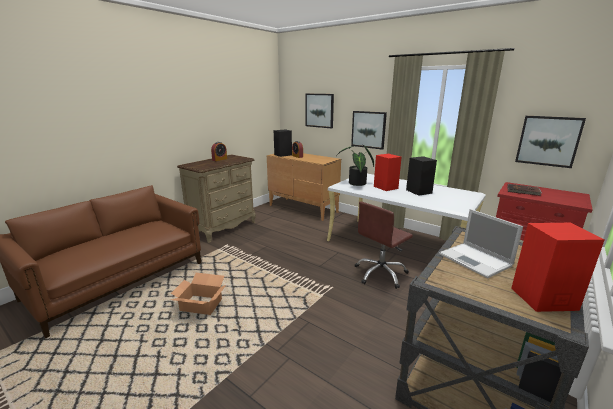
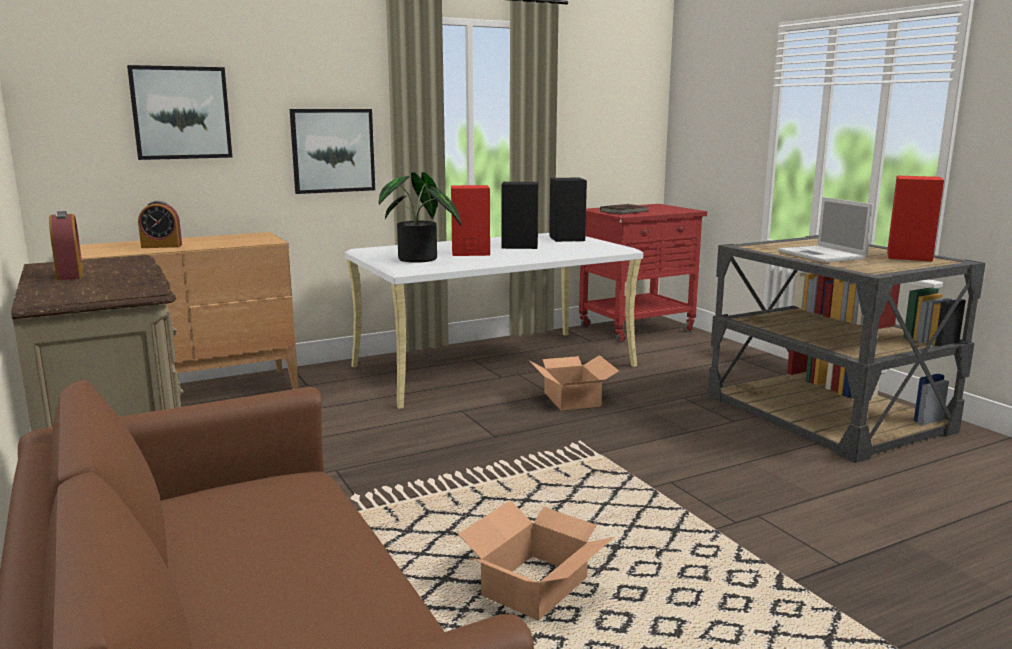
camera: 65 degrees left, 5 degrees down
(283, 155) = (107, 251): black speaker -> black speaker (566, 238)
(380, 274) = (571, 399): brown office chair -> cardboard box
(476, 260) = (823, 255): laptop -> laptop turned 75 degrees clockwise
(548, 141) = (611, 139): picture -> none

